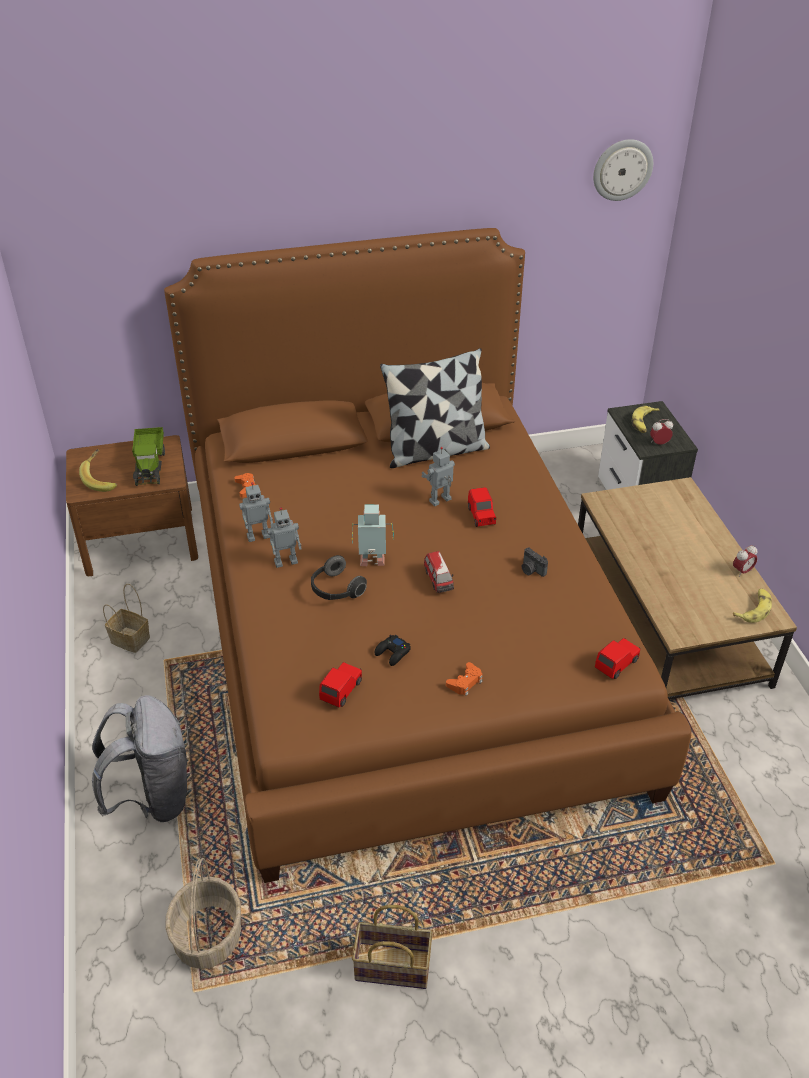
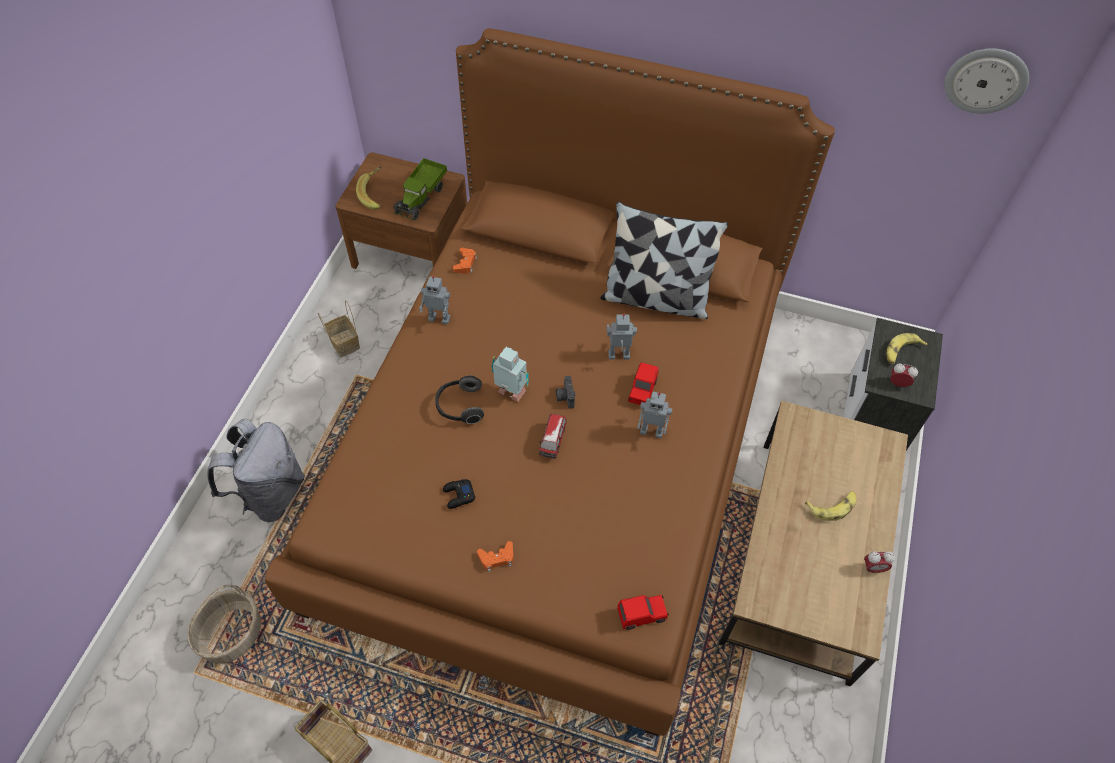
camera: 30 degrees right, 15 degrees up
(285, 561) = (442, 355): toy robot -> toy robot (651, 430)
(341, 690) = (391, 510): red toy car -> none
(531, 570) = (643, 473): camera -> camera (565, 397)
(753, 609) = (850, 616): banana -> banana (832, 506)

